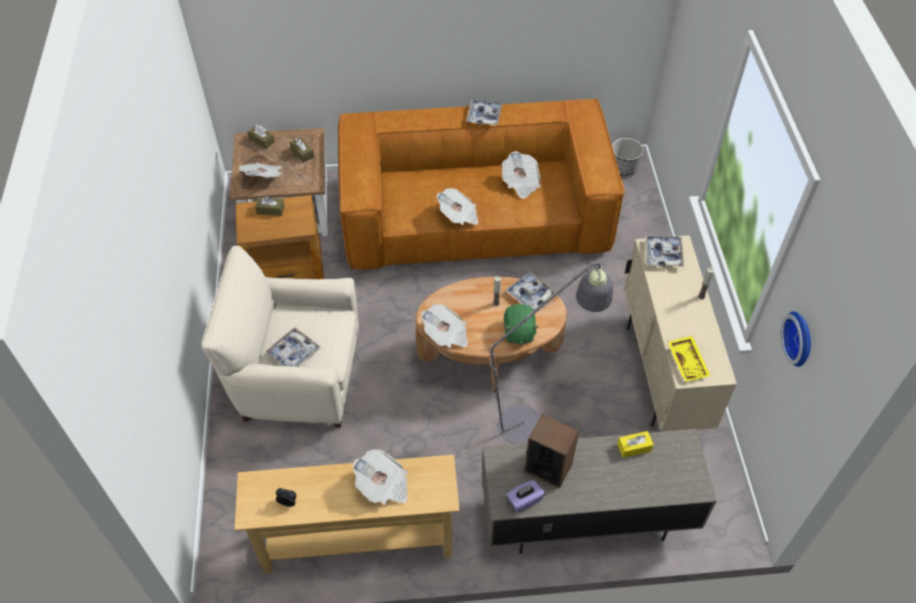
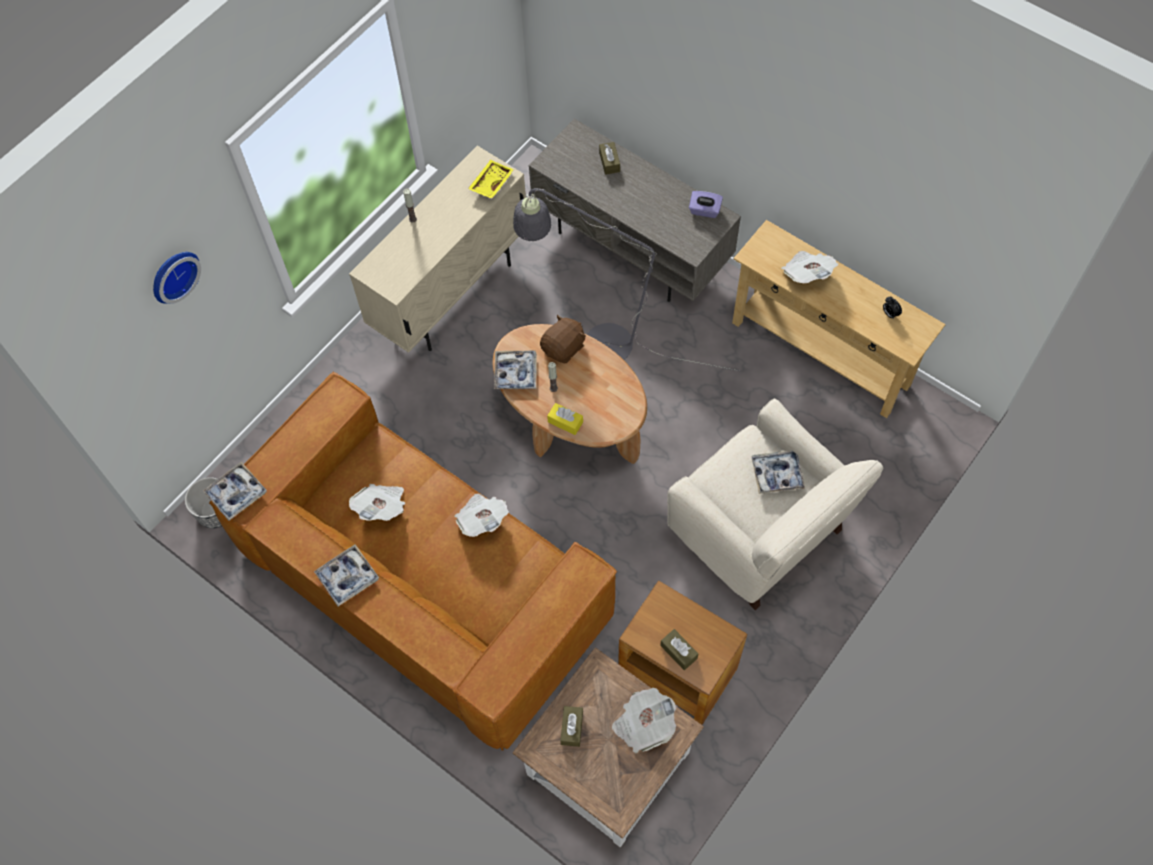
camera: 135 degrees left, 10 degrees up
(261, 141) = (601, 792): brown tissue box -> brown tissue box (609, 162)
(446, 335) = (626, 393): newspaper -> none
(518, 332) = (564, 348): green plush toy -> brown plush toy
(548, 467) = (664, 218): speaker -> none
(634, 447) = (587, 186): yellow tissue box -> yellow tissue box (565, 422)
(663, 254) = (393, 274): tray -> tray (236, 494)
(800, 338) = (460, 47): wall clock -> wall clock (172, 275)

